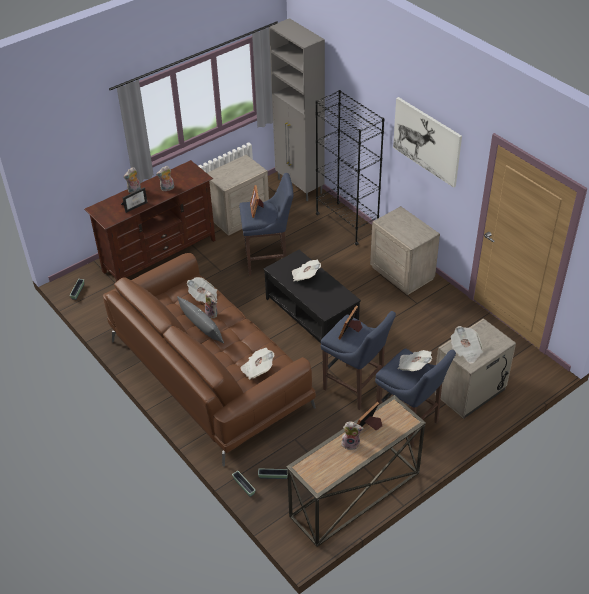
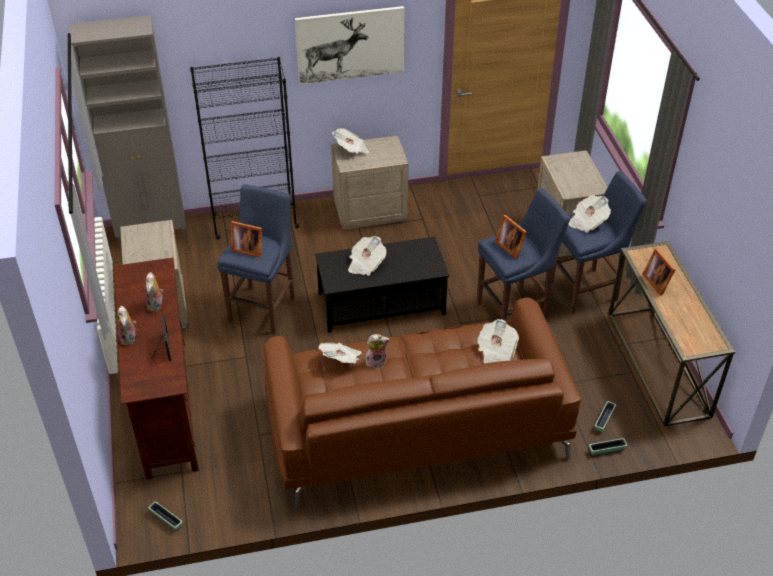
camera: 65 degrees left, 0 degrees up
(202, 328) = (395, 379): grey pillow -> none
(351, 443) = (672, 301): plush toy -> none
(466, 351) = (579, 183): newspaper -> newspaper (351, 149)

